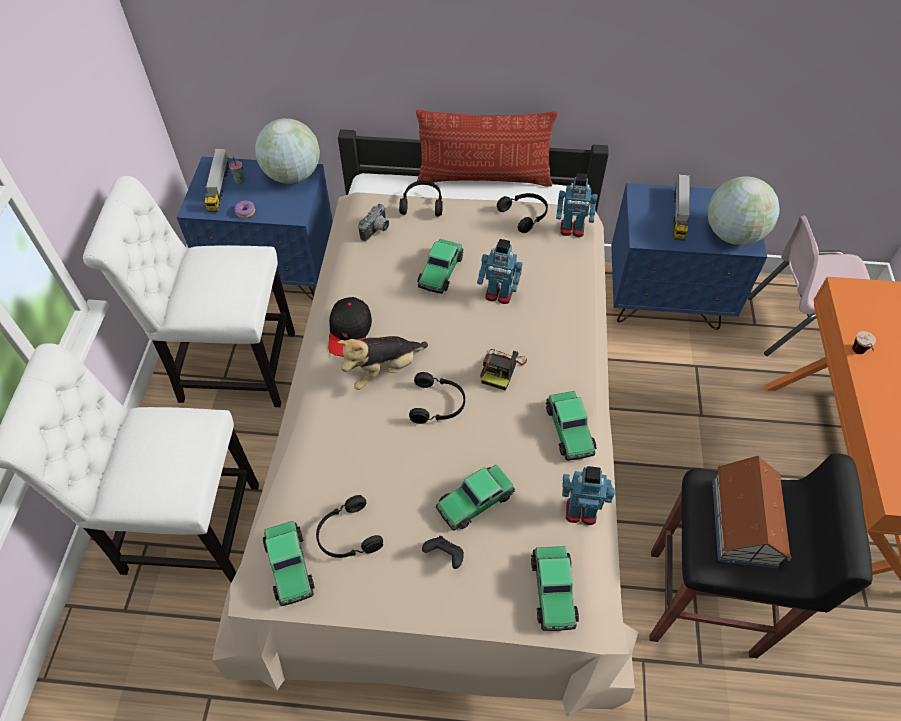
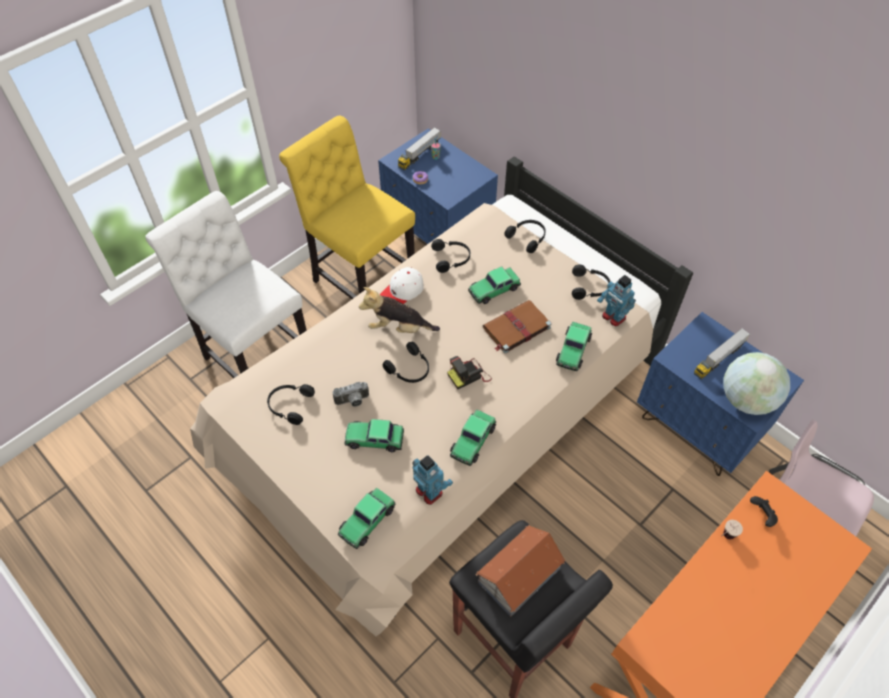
camera: 40 degrees right, 0 degrees up
(231, 366) = (360, 279): white chair -> yellow chair
(289, 566) = (247, 399): toy car -> toy car (573, 350)
(293, 175) = (471, 172): globe -> none
(349, 332) = (402, 292): black cap -> white cap
(367, 267) = (451, 258): none -> black headphones
(377, 231) = (480, 239): camera -> camera (353, 401)
(445, 556) = (328, 455): black game controller -> black game controller (762, 515)
(484, 178) = (590, 245): pillow -> none
(498, 295) = (515, 328): toy robot -> brown book

